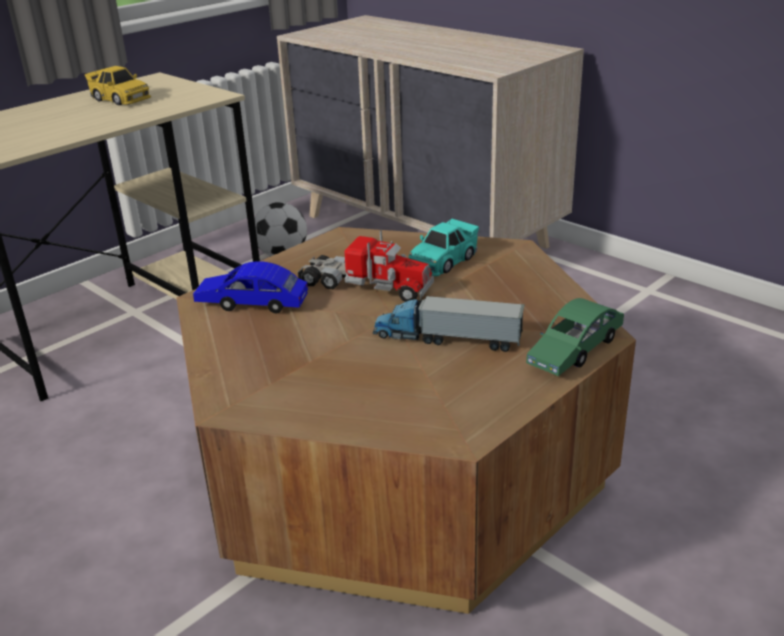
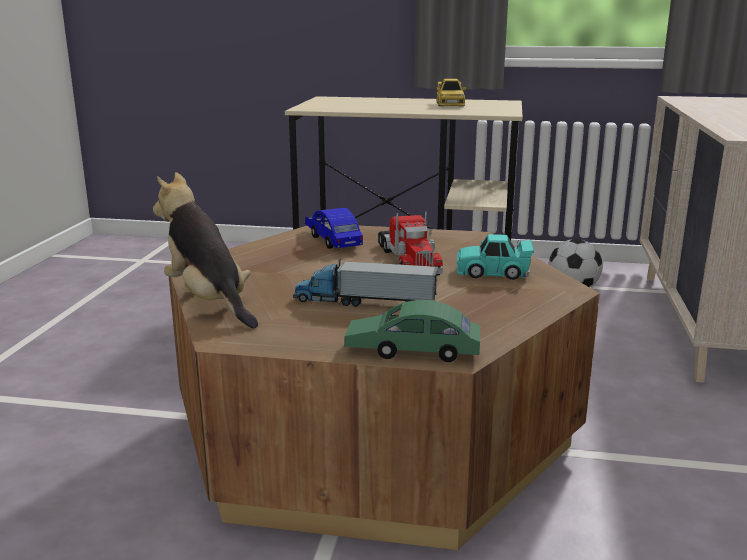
camera: 55 degrees right, 10 degrees down
(351, 422) = (209, 302): none -> plush toy
(447, 338) = (364, 302): toy truck -> toy truck turned 60 degrees counterclockwise

